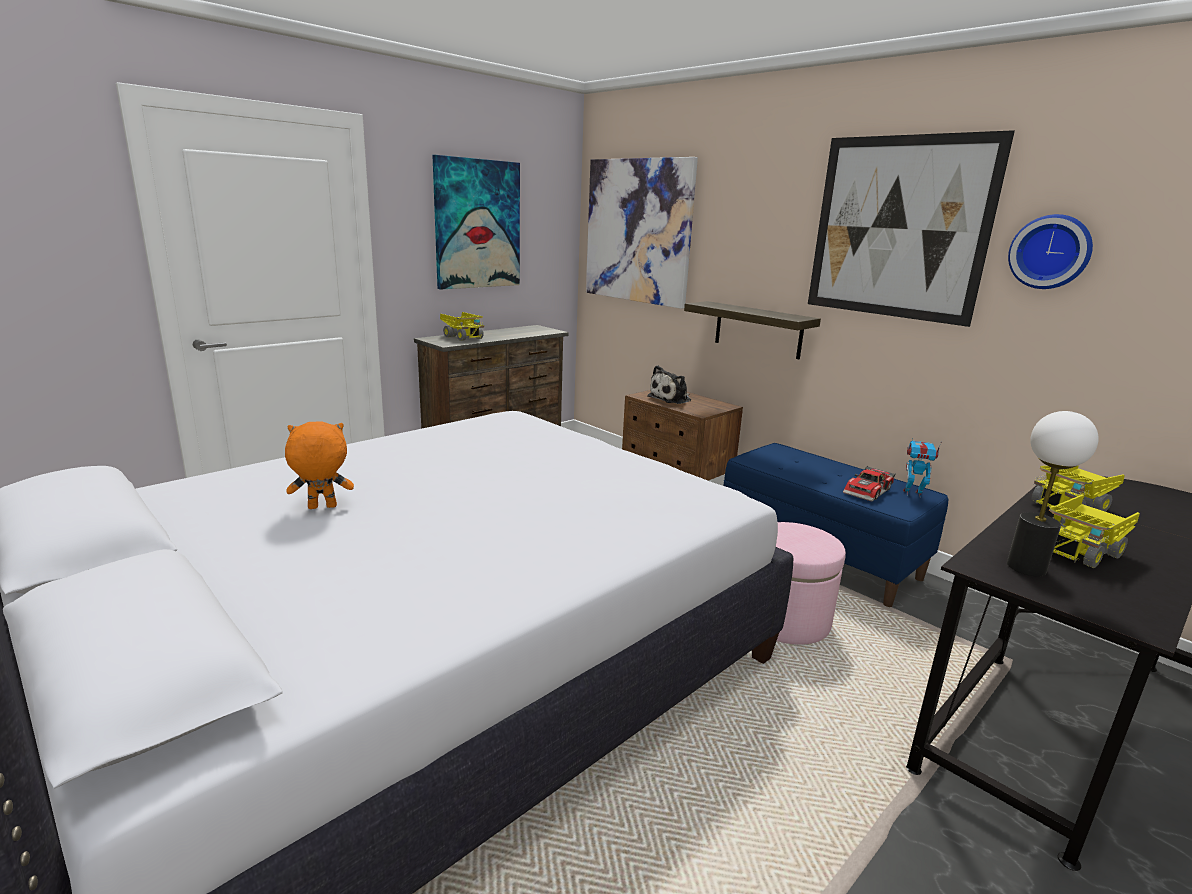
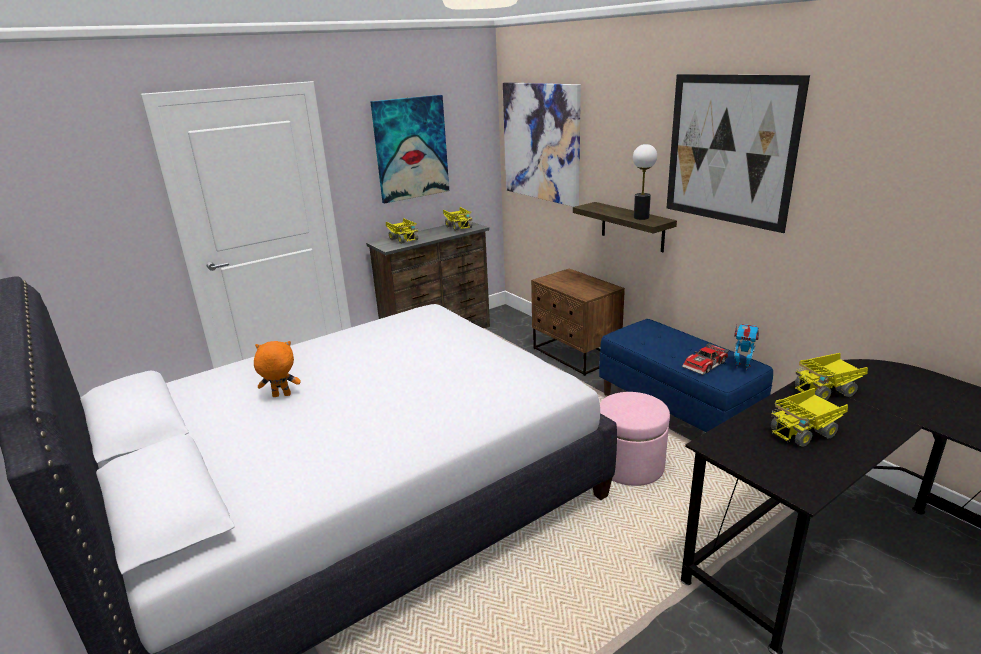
camera: 10 degrees right, 5 degrees up
(530, 330) = (458, 227): none -> toy truck
(671, 398) = (568, 282): plush toy -> none
(1026, 568) = (750, 446): table lamp -> table lamp (641, 217)
(1050, 252) = (840, 176): wall clock -> none

